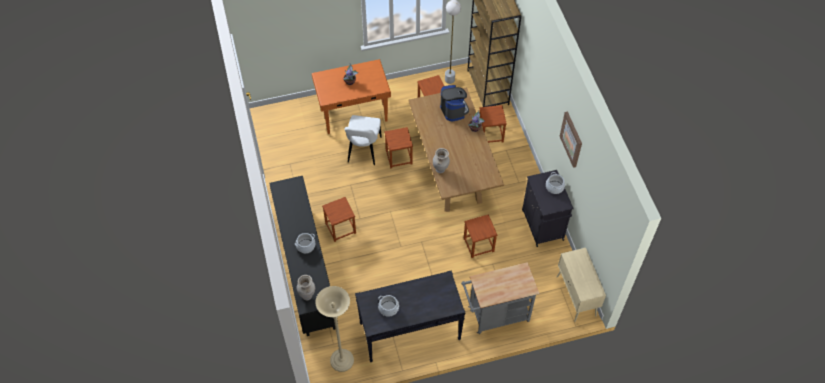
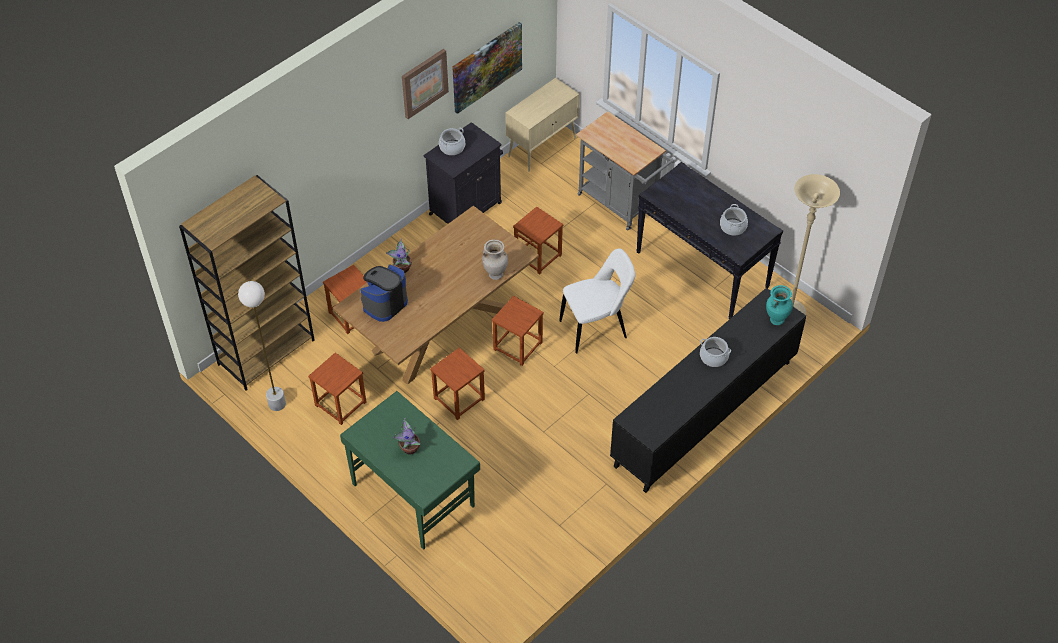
camera: 120 degrees left, 5 degrees down
(307, 295) = (776, 320): beige vase -> turquoise vase
(340, 228) = (619, 407): brown stool -> brown stool (518, 346)
(353, 112) = (413, 494): orange desk -> green desk
(364, 151) = (476, 445): white chair -> white chair (596, 328)
(590, 204) = (487, 67): none -> picture

